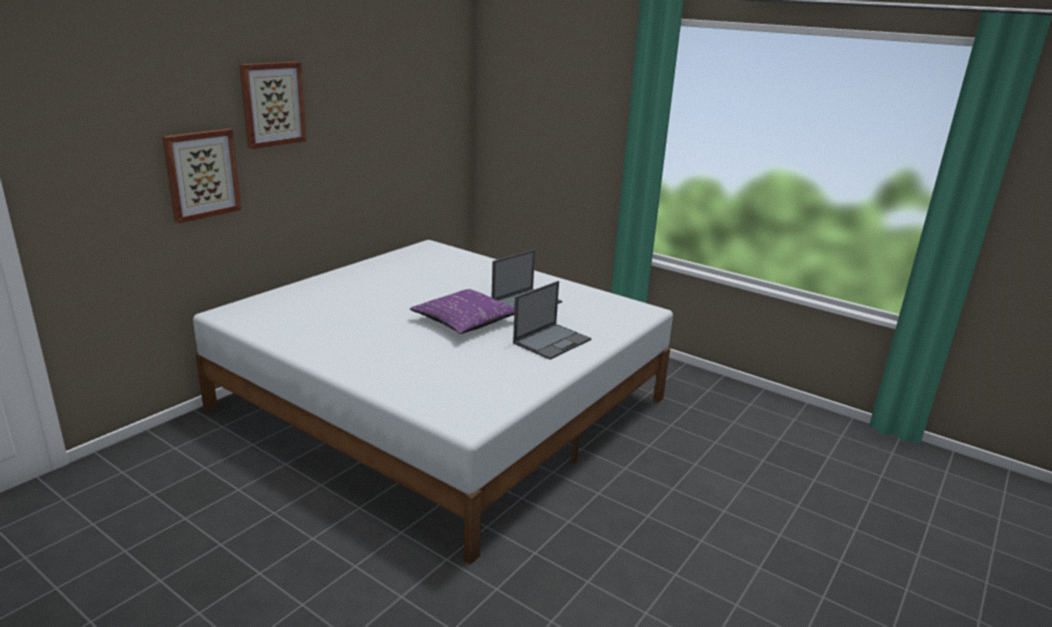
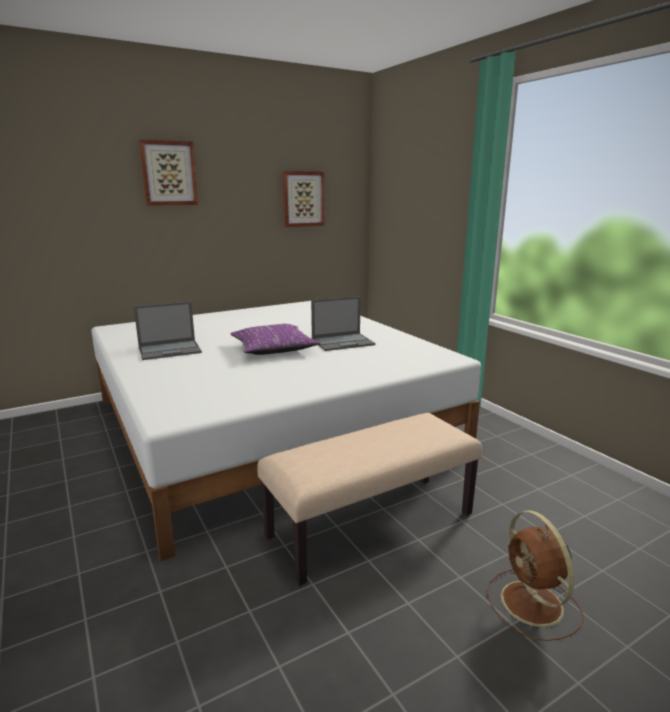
camera: 25 degrees right, 5 degrees down
(201, 174) = (104, 221): picture -> picture (303, 199)
(552, 341) = (329, 370): laptop -> laptop (170, 350)
(626, 484) = (371, 524): none -> beige bench
(785, 517) = (533, 605): none -> brown fan

